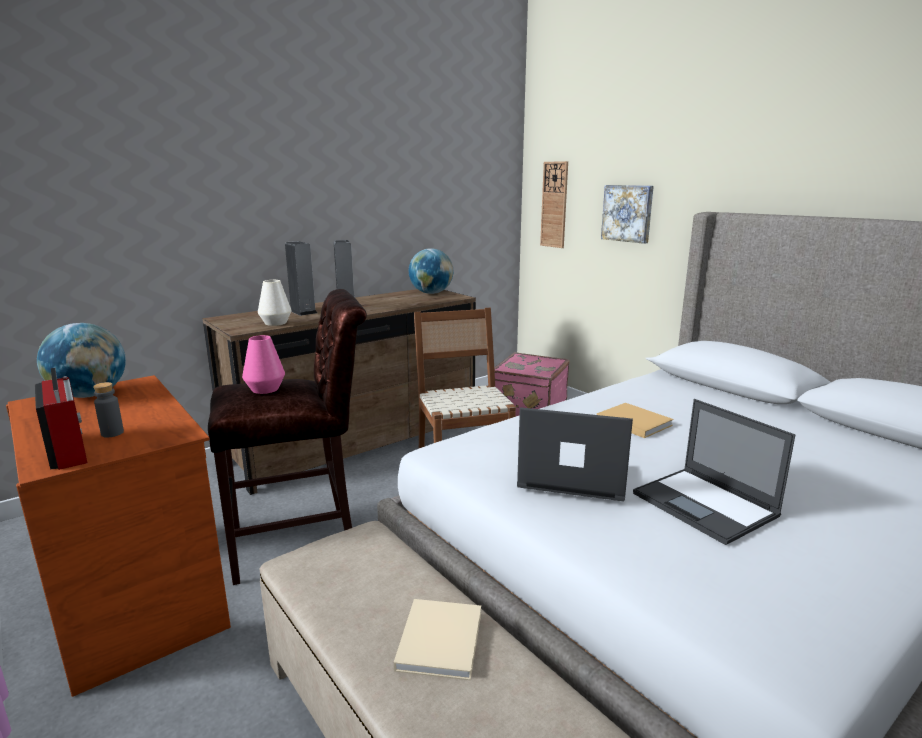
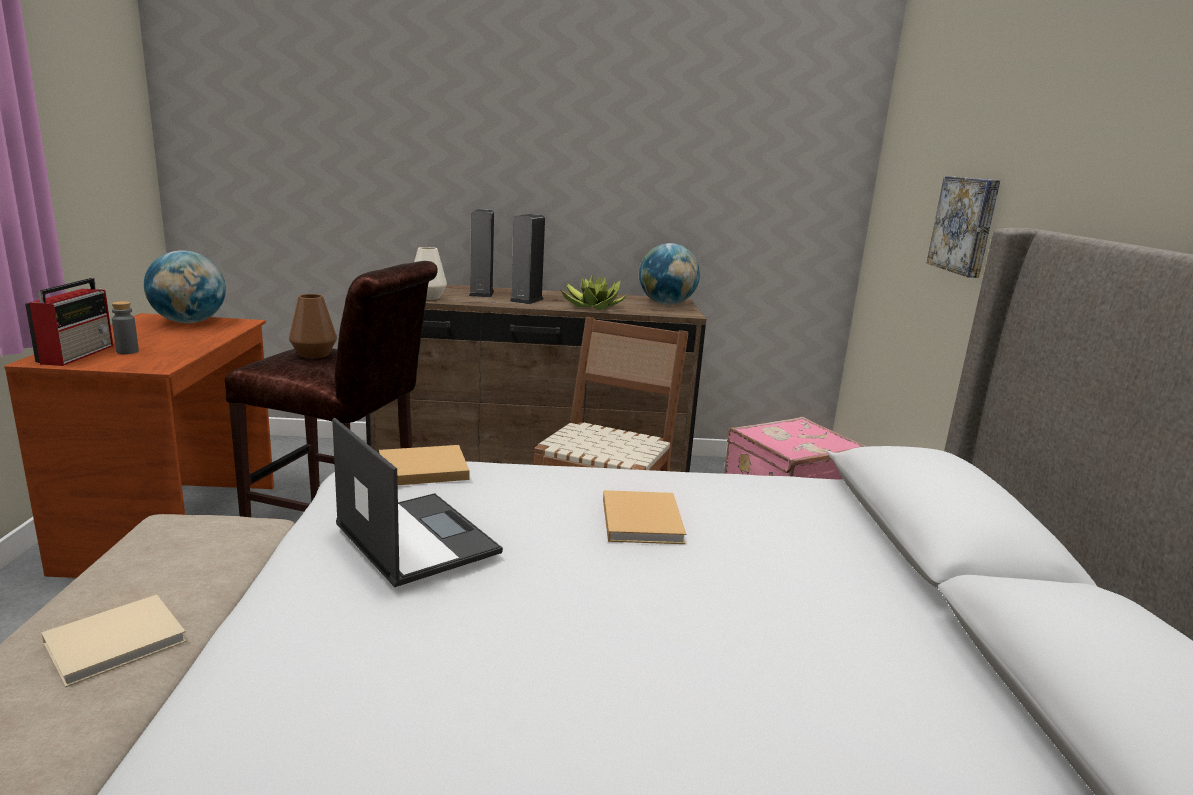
camera: 35 degrees right, 0 degrees up
(265, 389) = (314, 354): pink vase -> brown vase
(396, 304) = (591, 306): none -> potted plant
(480, 440) = (420, 469): none -> beige book
(554, 205) = (898, 205): wall clock -> none
(706, 505) = (485, 643): laptop -> none

